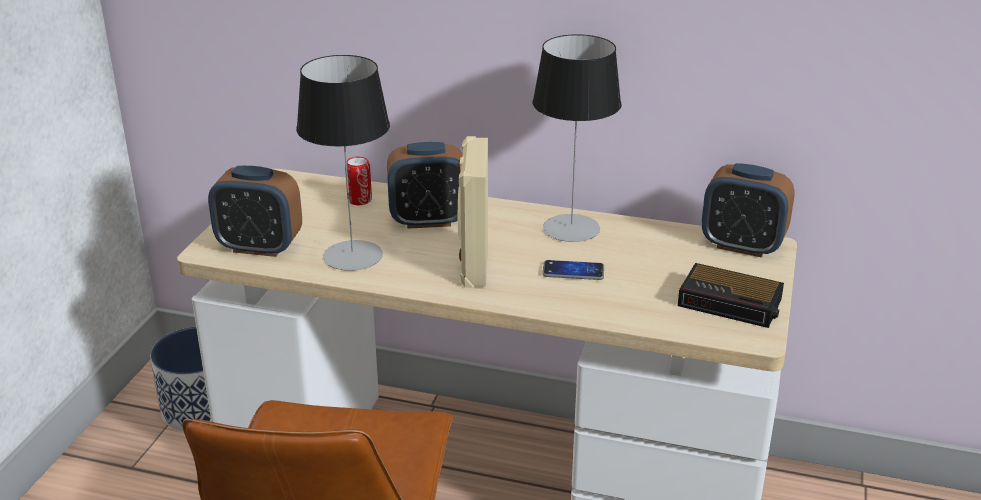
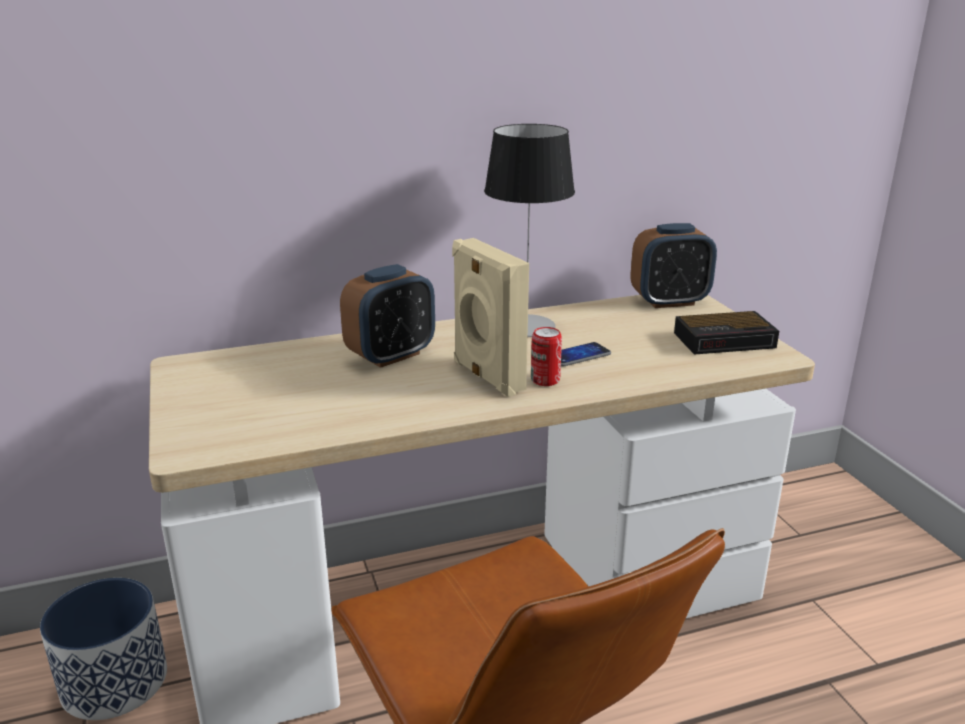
camera: 35 degrees left, 5 degrees down
(260, 247) = (243, 430): alarm clock -> none
(352, 255) = (359, 406): table lamp -> none
(359, 200) = (296, 358): can -> can (545, 380)

